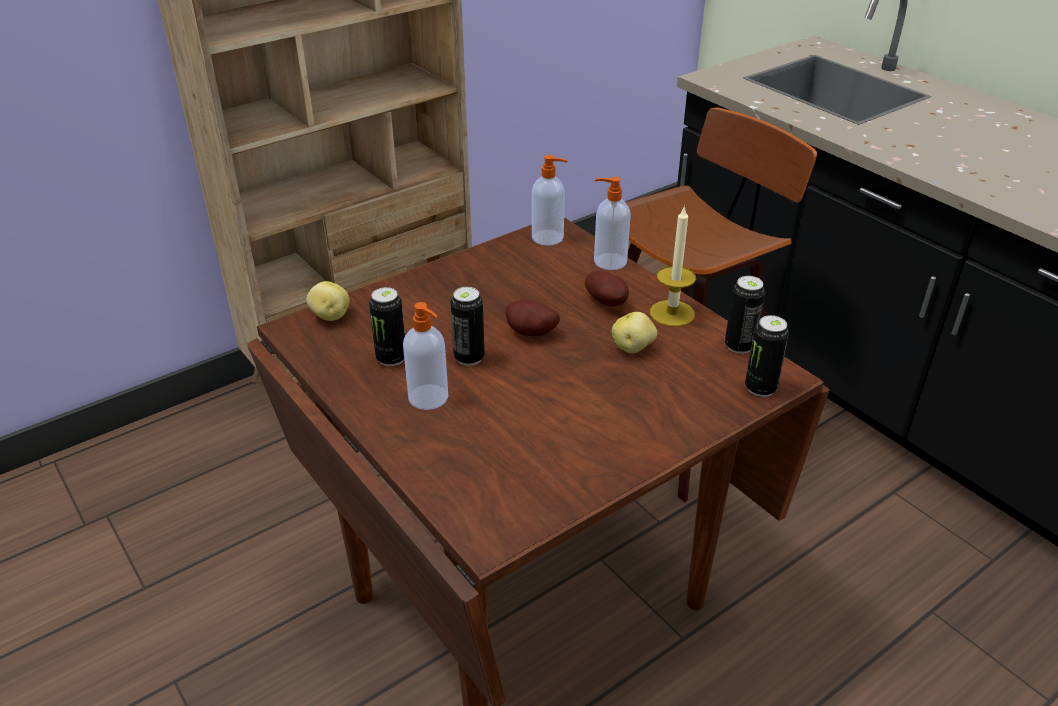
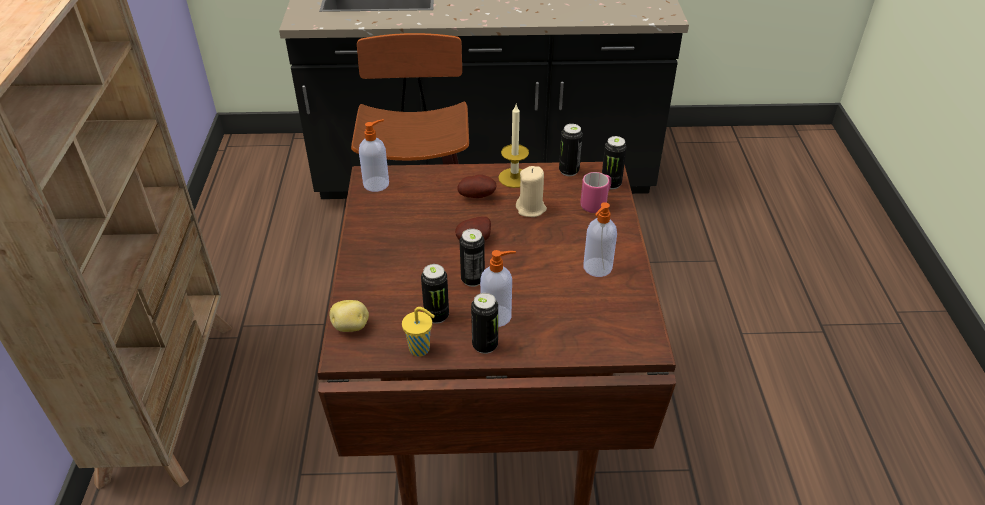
camera: 55 degrees left, 5 degrees up
(335, 369) = (421, 349): none -> yellow cup
(376, 408) = (485, 345): none -> can
(608, 261) = (434, 173): soap dispenser -> soap dispenser (597, 268)
(633, 347) = (531, 208): potato -> beige candle
(706, 392) = (596, 204): none -> pink mug

